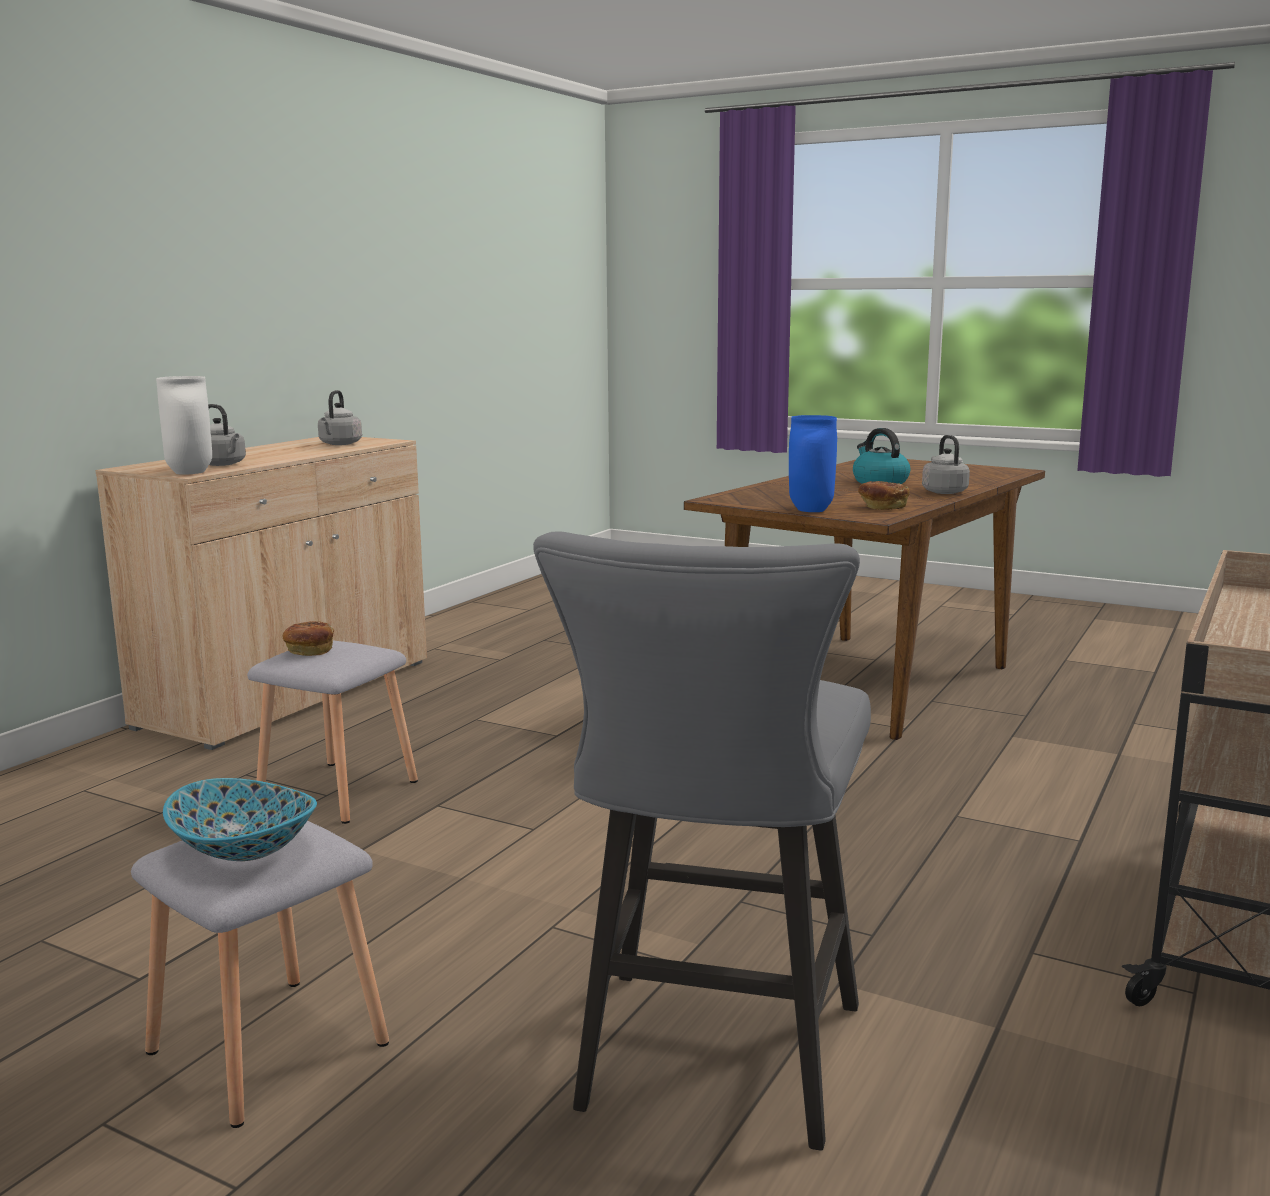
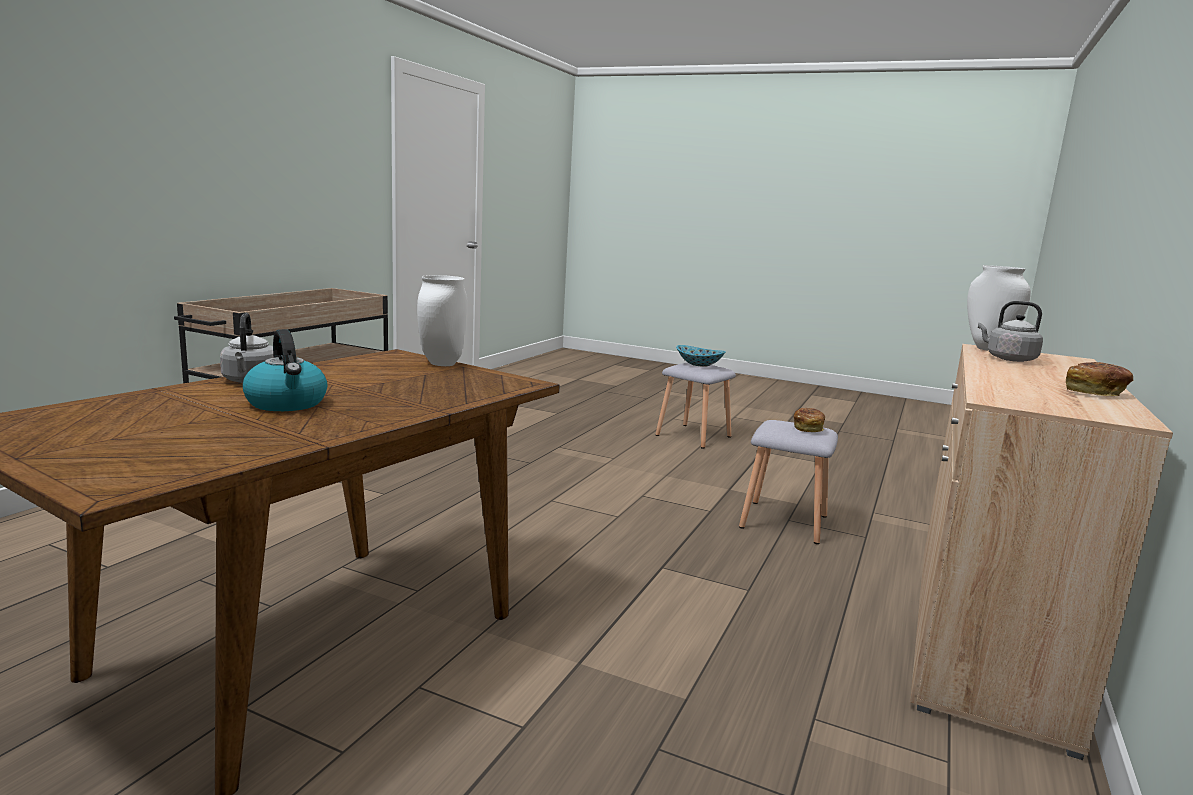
camera: 175 degrees right, 0 degrees up
(339, 444) = (1035, 394): grey kettle -> none
(713, 1068) = (549, 427): grey stool -> none
(809, 510) = (443, 364): blue vase -> white vase
(882, 507) = (368, 364): bread -> bread (1095, 393)

